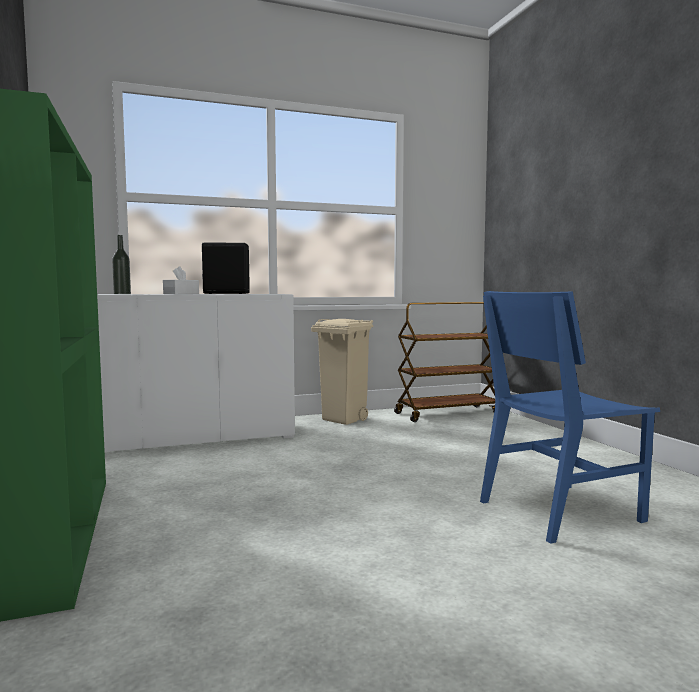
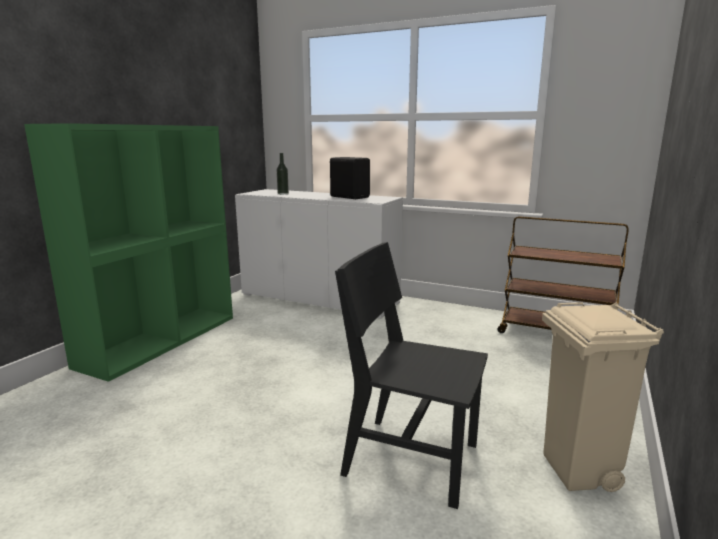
camera: 45 degrees right, 10 degrees up
(181, 294) = (314, 196): white tissue box -> none
(344, 420) = (449, 313): beige trash can -> beige trash can (579, 472)
(559, 511) = (411, 459): blue chair -> black chair

